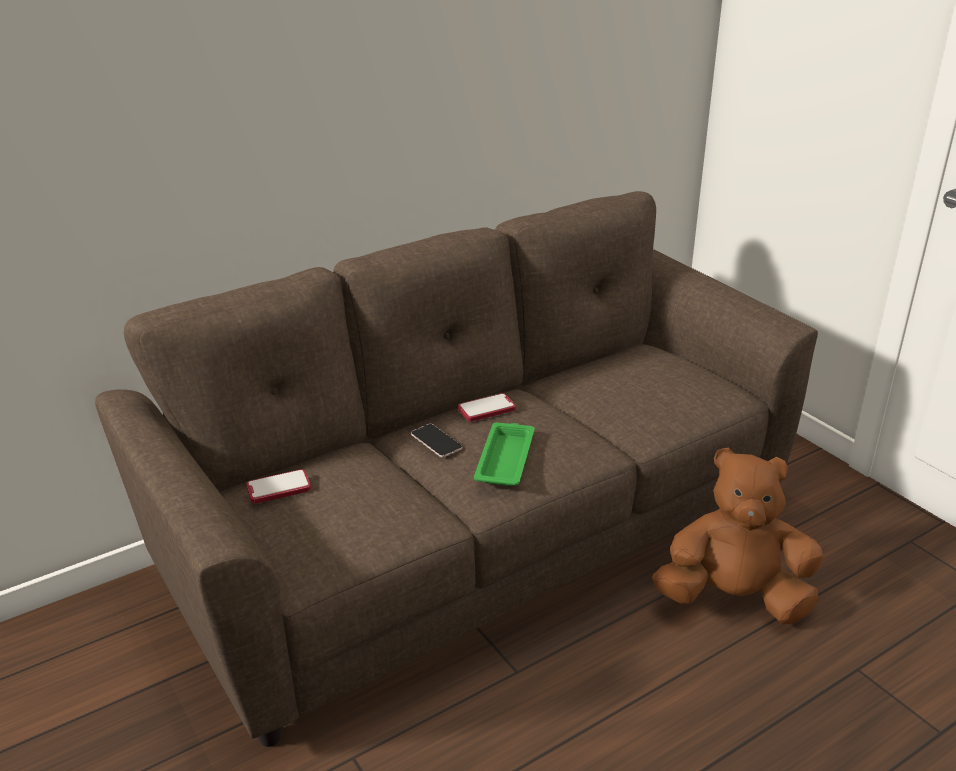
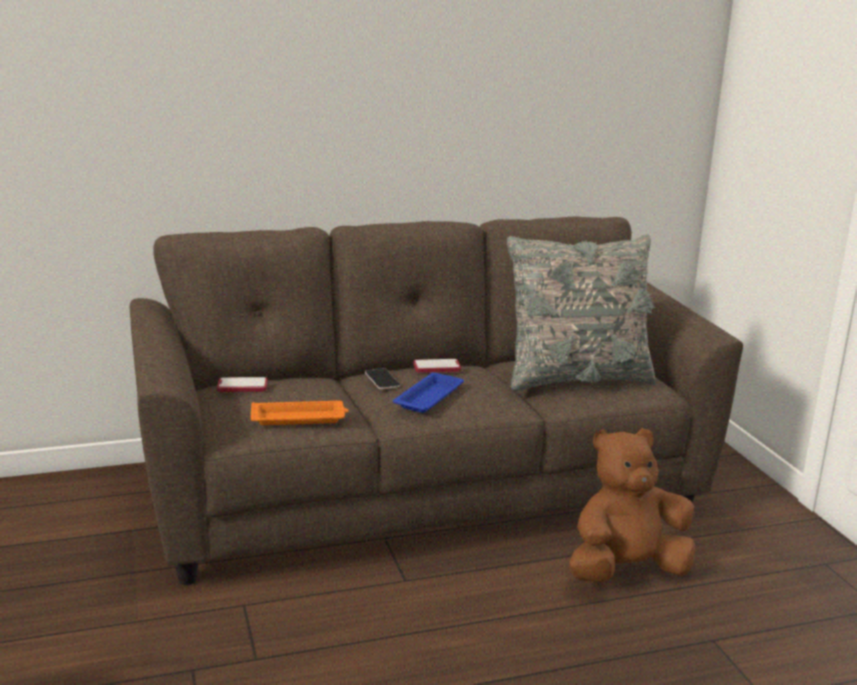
camera: 15 degrees right, 10 degrees down
(376, 526) = (300, 418): none -> orange tray
(505, 458) = (430, 397): green tray -> blue tray
(643, 396) = (577, 380): none -> grey pillow
(733, 598) = (625, 571): brown plush toy -> brown plush toy turned 45 degrees counterclockwise

